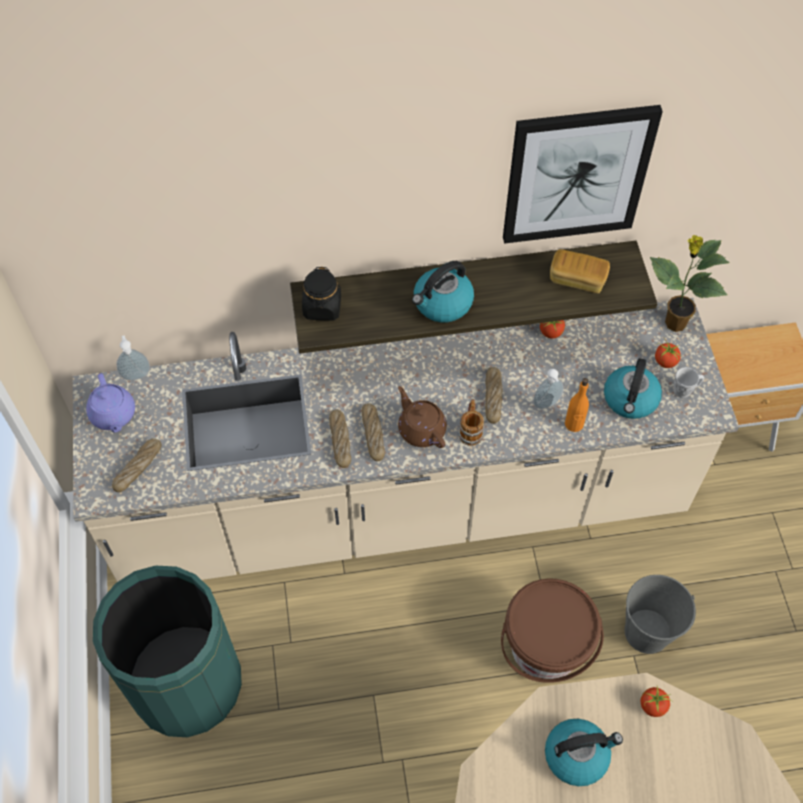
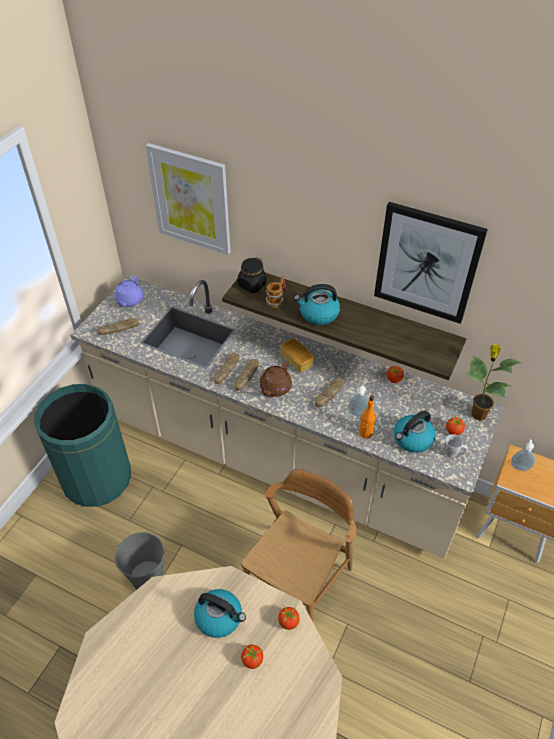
camera: 35 degrees right, 10 degrees down
(136, 374) = (156, 288): soap dispenser -> soap dispenser (519, 466)
(181, 230) = (191, 199): none -> picture
(421, 429) = (275, 388): brown teapot -> brown teapot turned 150 degrees counterclockwise
(470, 430) = (302, 403): mug -> mug (277, 300)
(545, 647) = (298, 583): brown bucket -> brown chair
(577, 279) = (409, 340): bread -> bread (296, 361)
(646, 631) = (367, 615): grey bucket -> grey bucket (147, 576)
(649, 775) = (252, 659): none -> tomato

